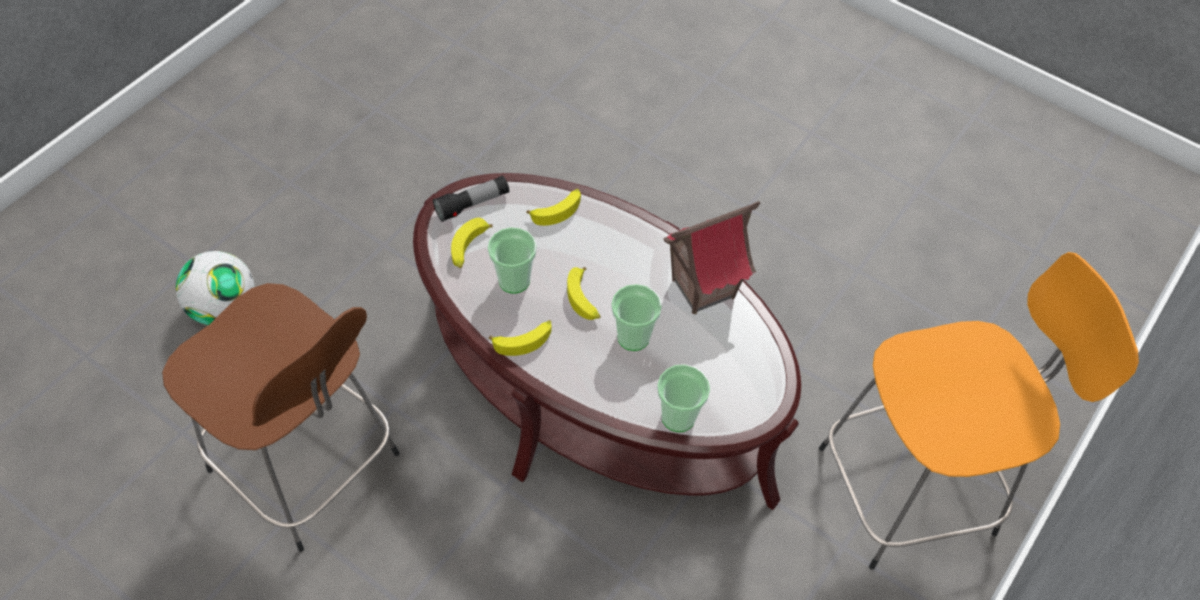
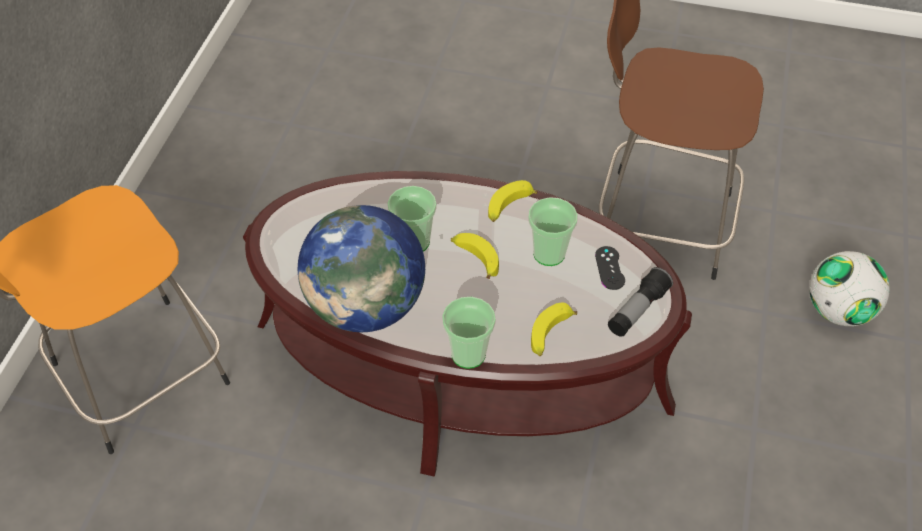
camera: 160 degrees right, 5 degrees down
(469, 248) = (609, 268): banana -> black game controller
(678, 417) = (347, 193): cup -> cup (468, 354)
(702, 288) = (366, 306): toy house -> globe

